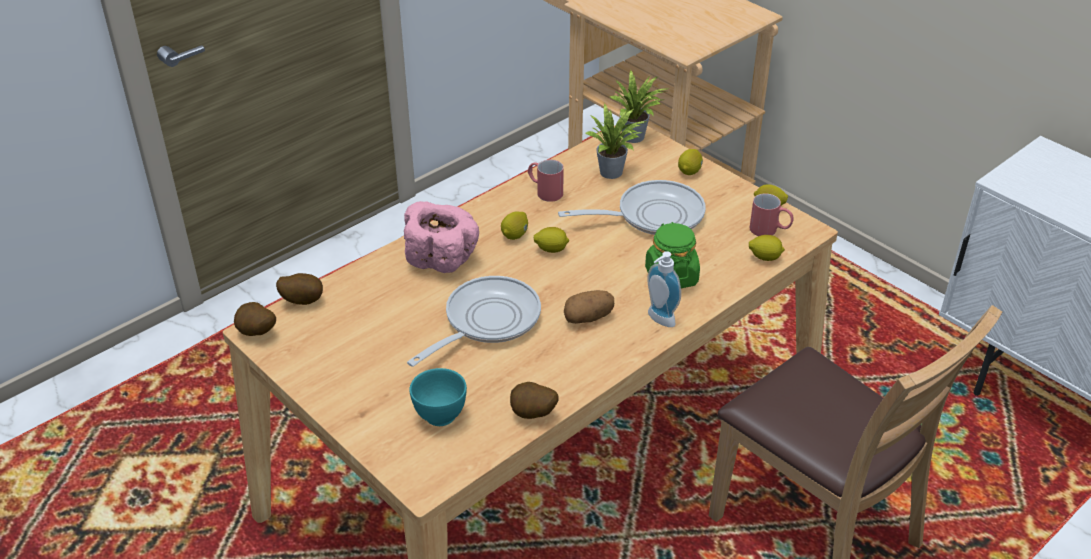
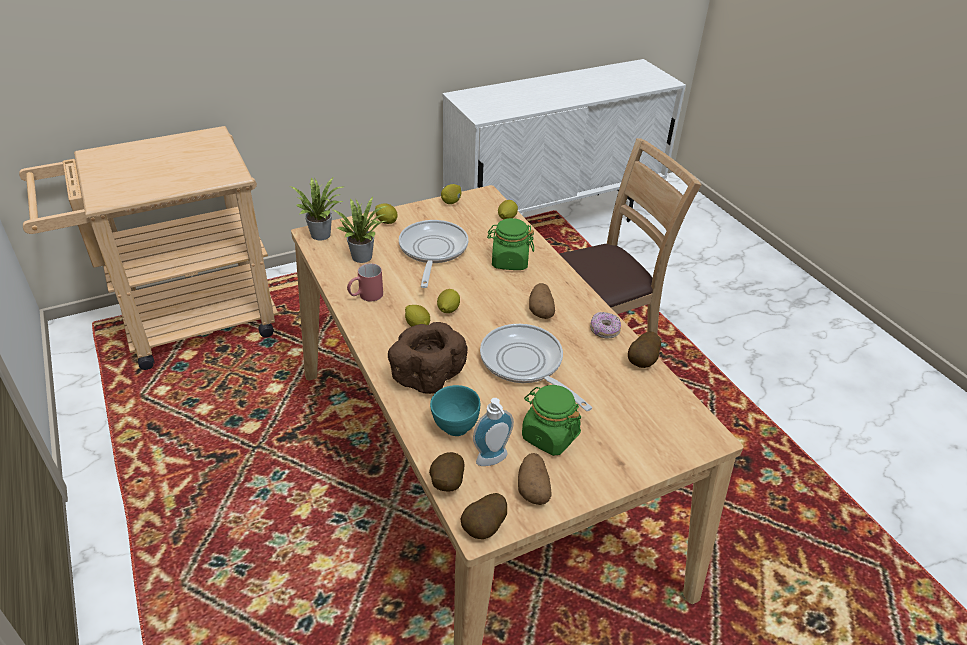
camera: 75 degrees left, 0 degrees up
(311, 356) = (533, 488): none -> potato
(384, 356) = (549, 436): none -> green jar
(440, 415) = (632, 413): turquoise bowl -> turquoise bowl (455, 427)
(441, 258) = (427, 375): pink bowl -> brown bowl
(576, 375) = (604, 331): none -> donut
(658, 320) = (556, 279): soap dispenser -> soap dispenser (493, 461)
(770, 231) = (478, 208): red mug -> none

